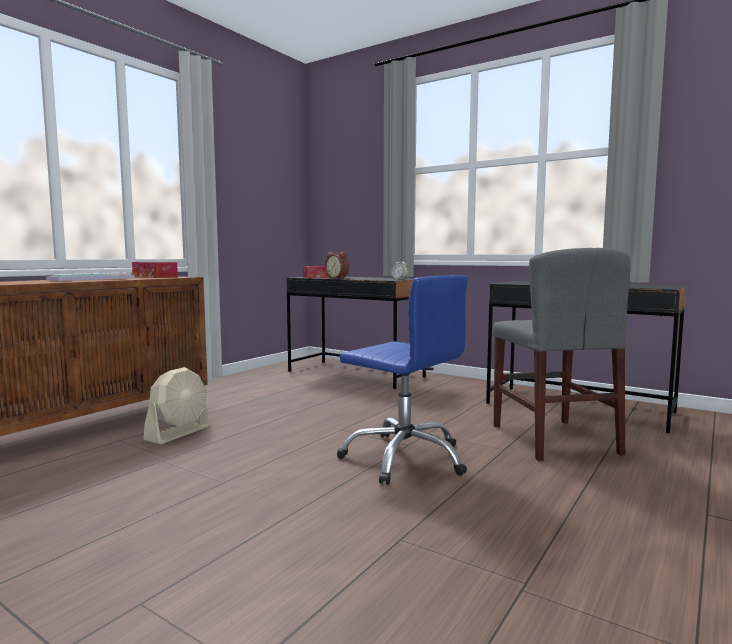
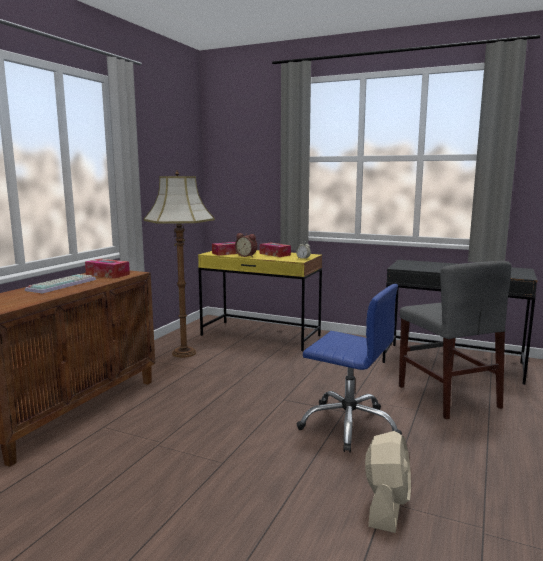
camera: 10 degrees left, 5 degrees up
(179, 433) = (151, 414): beige fan -> beige fan (386, 505)
(259, 385) = (185, 353): none -> floor lamp
(355, 374) = (260, 335): black desk -> yellow desk
(371, 278) = (275, 254): none -> tissue box

